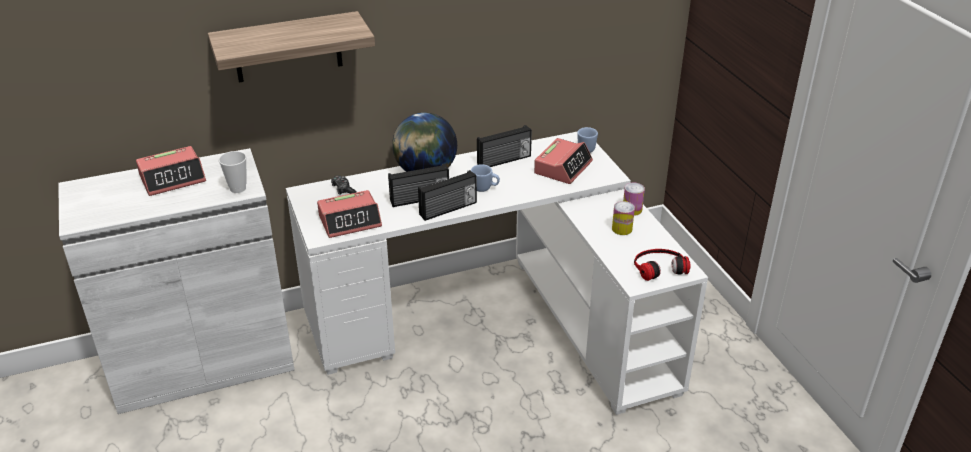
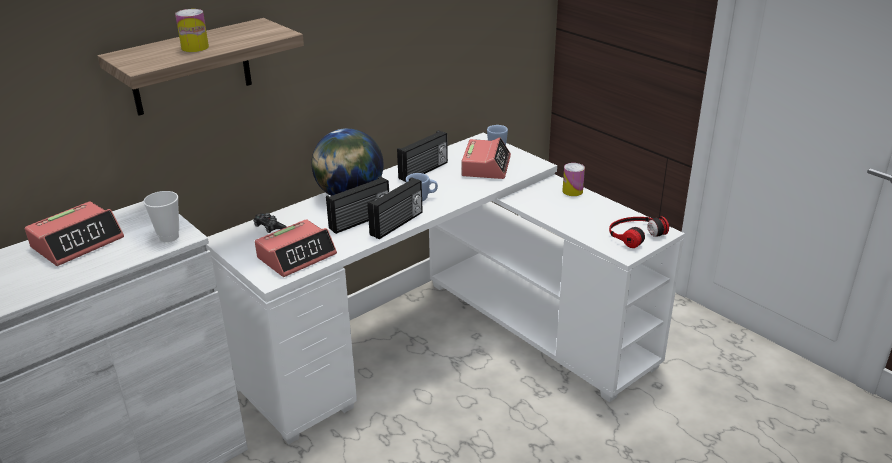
camera: 20 degrees left, 5 degrees down
(622, 229) = (575, 209): can -> can (195, 47)

